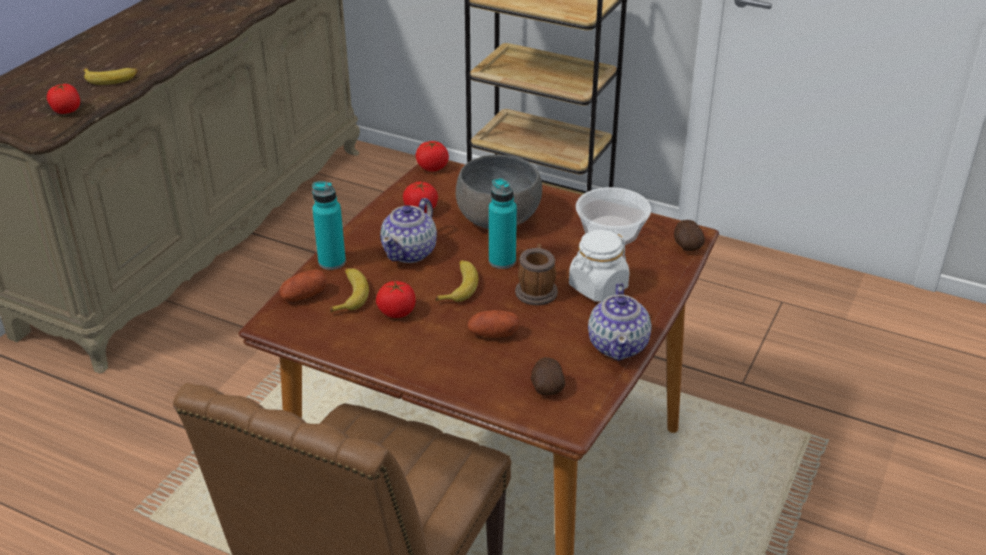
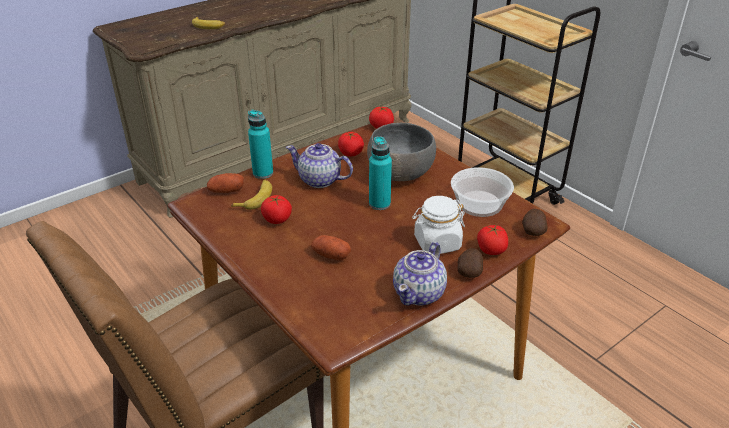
camera: 25 degrees right, 0 degrees up
(66, 111) = (166, 39): tomato -> tomato (491, 250)
(410, 252) = (320, 180): teapot -> teapot turned 60 degrees clockwise
(458, 286) = (334, 213): banana -> none
(536, 289) = (388, 231): mug -> none
(546, 387) = (338, 308): potato -> potato (469, 271)

